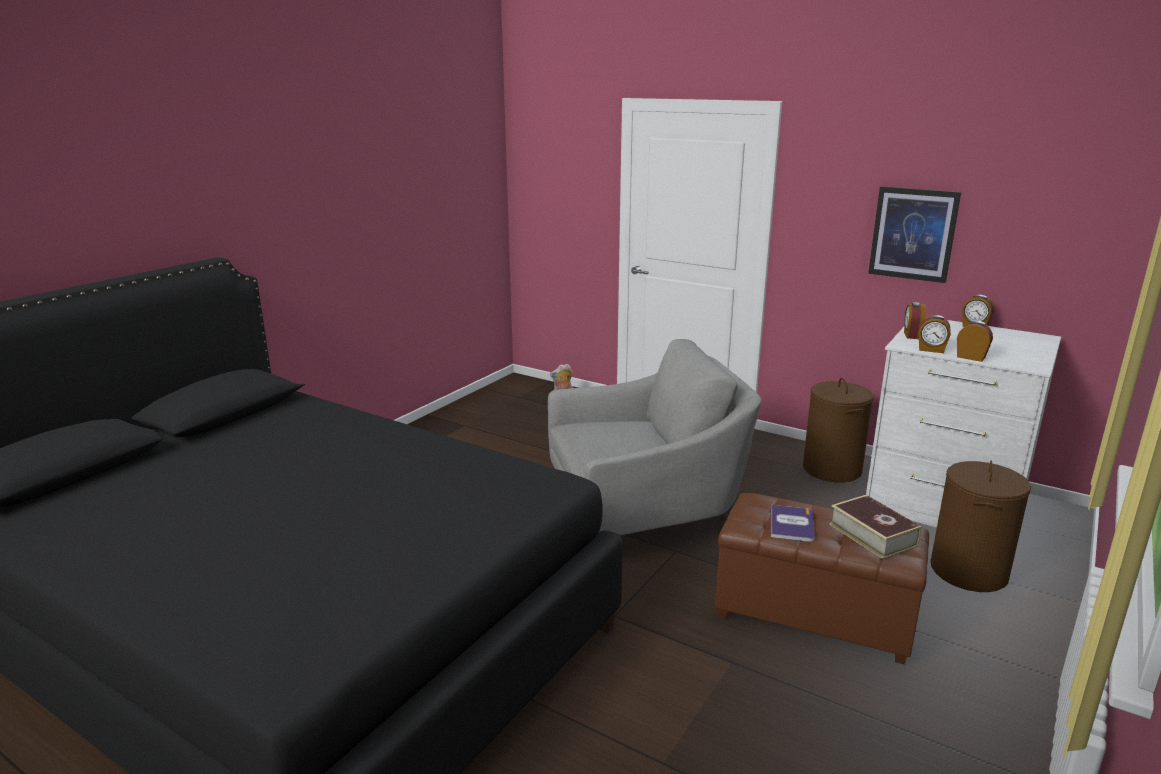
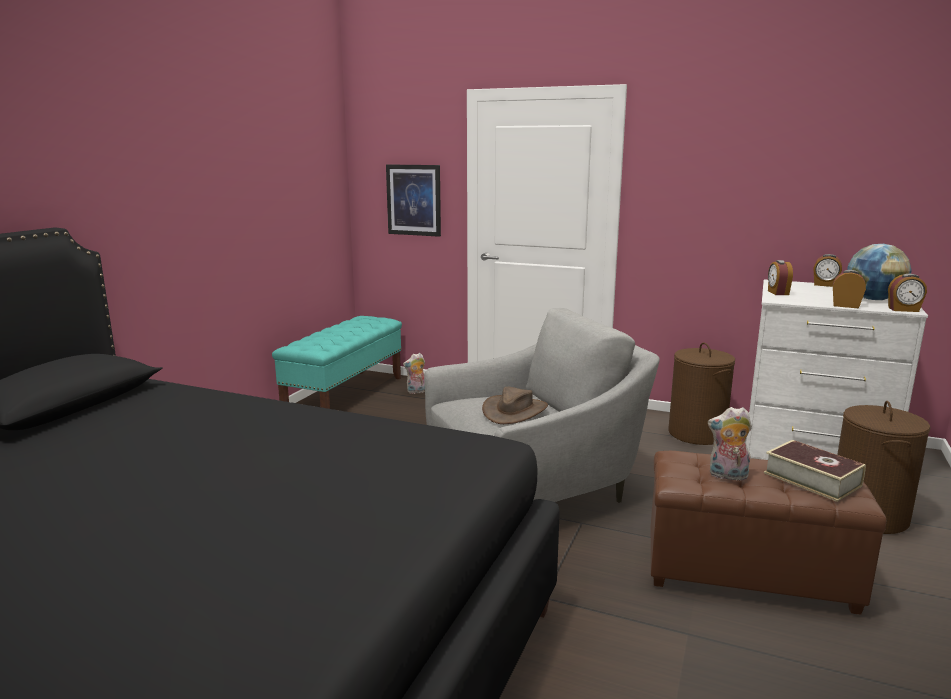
camera: 10 degrees left, 5 degrees down
(493, 401) = (345, 395): none -> turquoise bench
(622, 440) = (514, 411): none -> brown hat
(792, 524) = (727, 476): book -> plush toy
(913, 234) = (759, 202): picture -> picture (414, 200)
(931, 349) = (805, 302): alarm clock -> alarm clock (903, 310)
(1009, 350) = (873, 299): none -> globe

